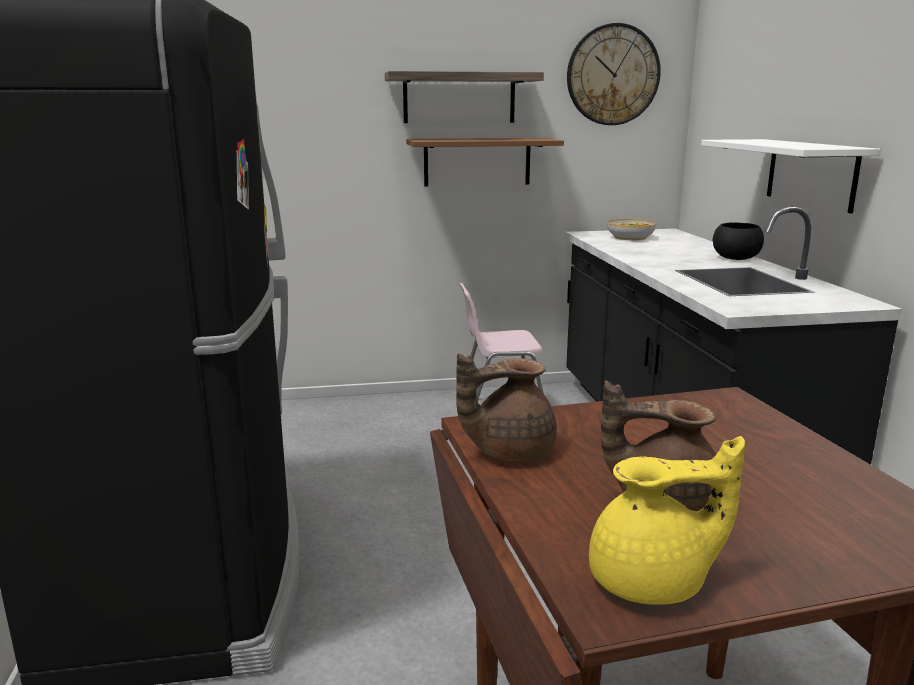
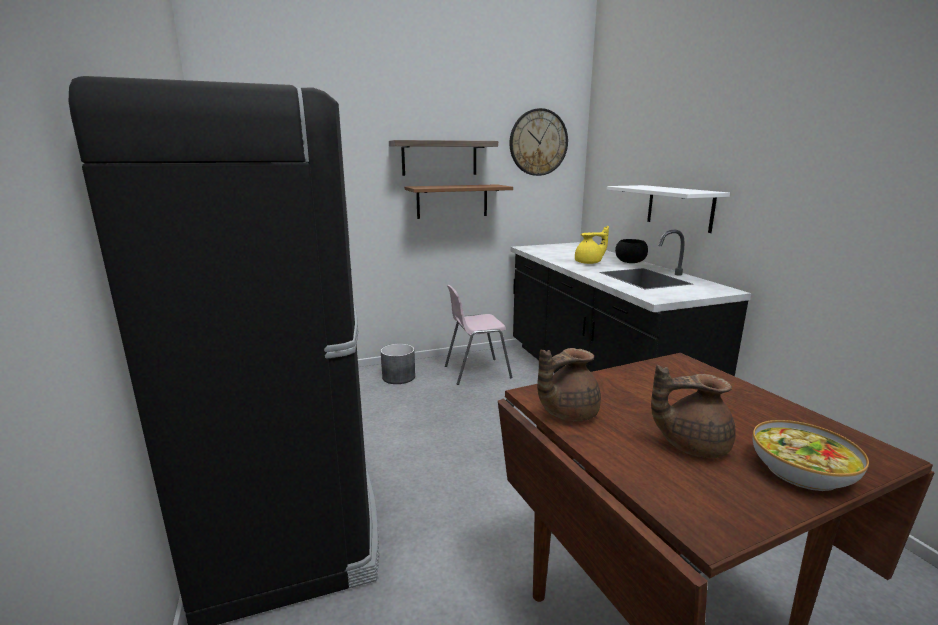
camera: 10 degrees left, 0 degrees up
(386, 414) = (398, 377): none -> grey planter
(630, 237) = (555, 249): bowl -> bowl (802, 471)
(653, 583) = (721, 506): yellow teapot -> yellow teapot (589, 263)

